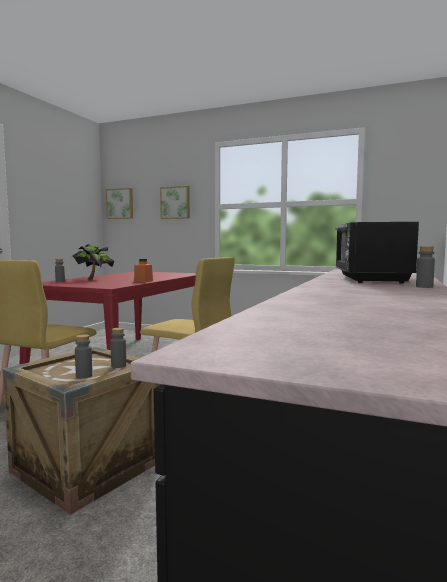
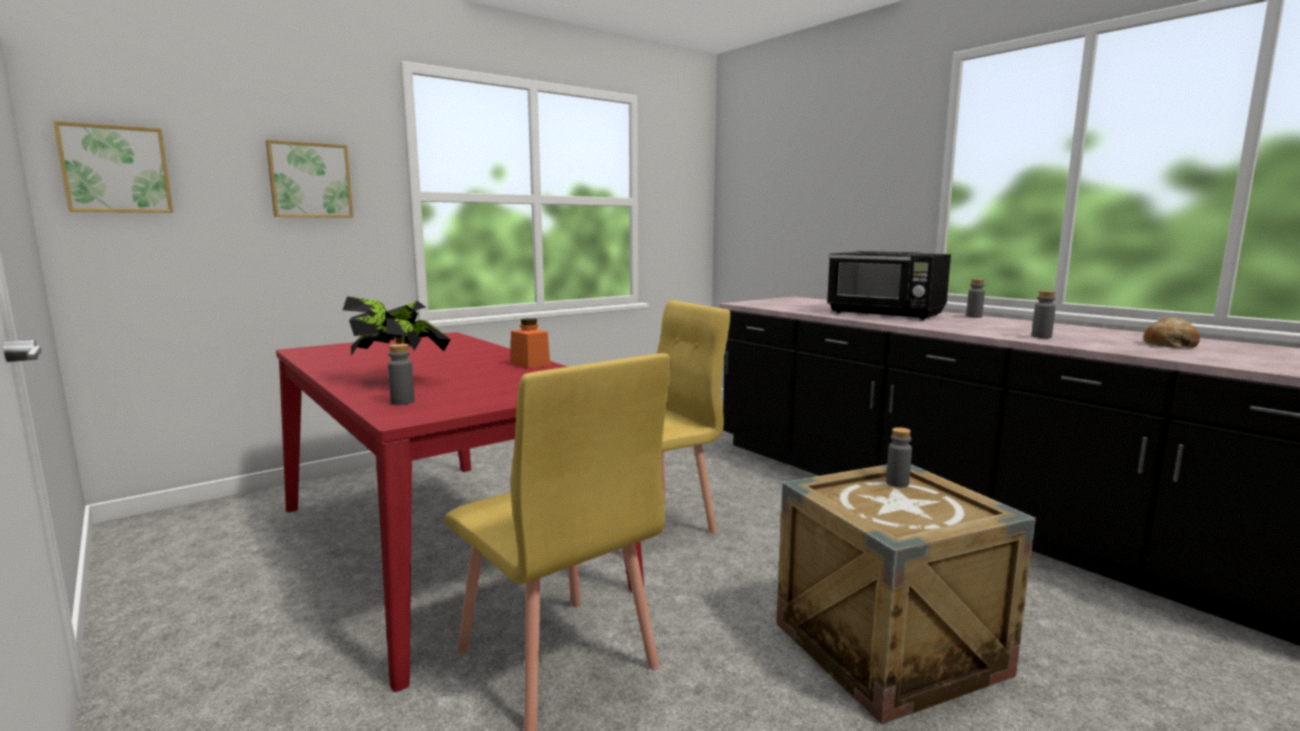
camera: 60 degrees left, 5 degrees up
(84, 375) = (942, 505): grey bottle -> grey bottle (1041, 337)
(365, 313) = (1169, 344): none -> bread

